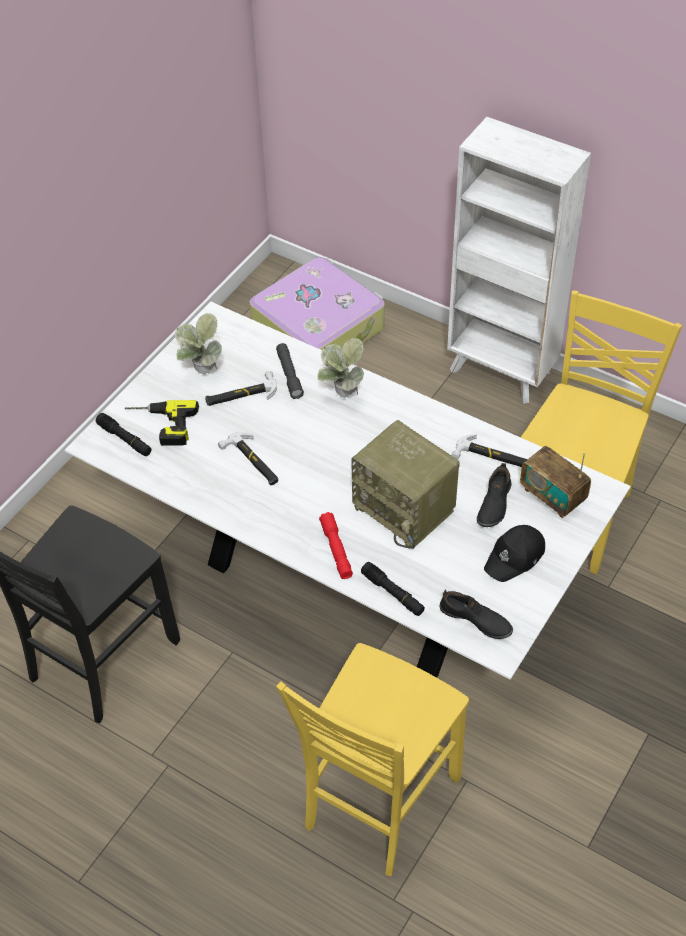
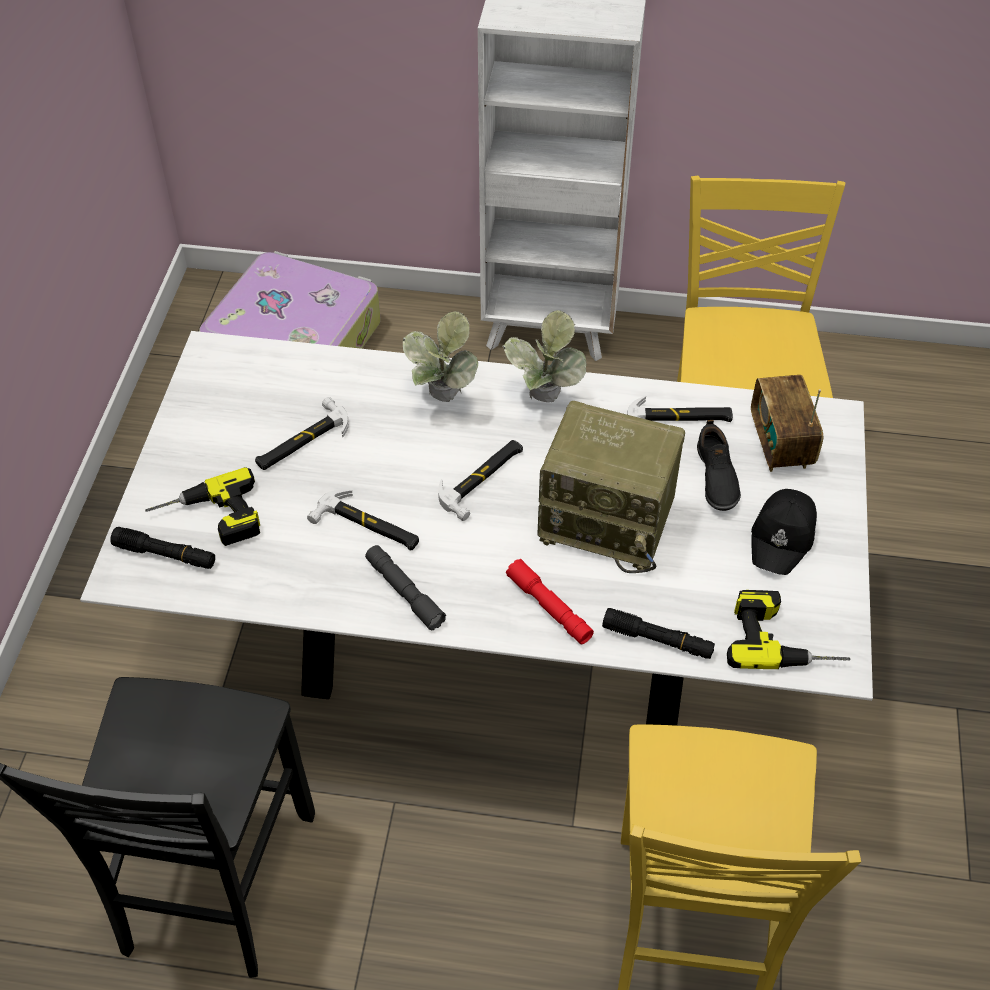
camera: 25 degrees left, 0 degrees up
(202, 374) = (231, 430): potted plant -> potted plant (543, 403)
(289, 375) = (354, 395): grey flashlight -> grey flashlight (404, 592)
(340, 455) = (483, 479): none -> hammer
(475, 620) = (784, 637): black shoe -> power drill
(552, 496) = (780, 444): radio -> radio turned 60 degrees clockwise

